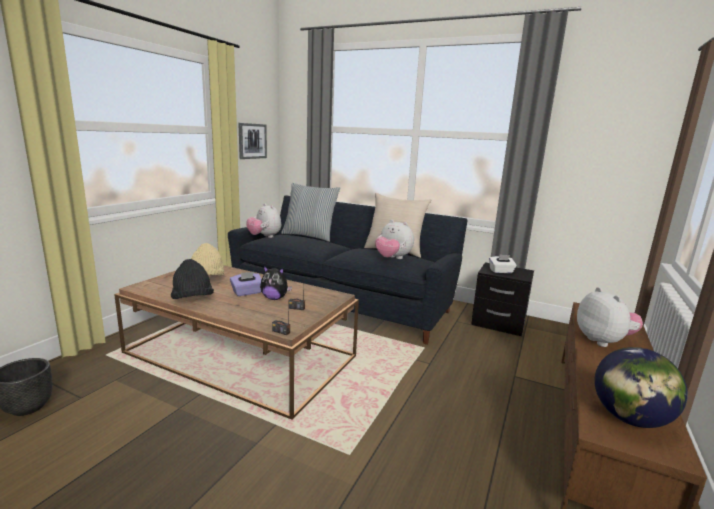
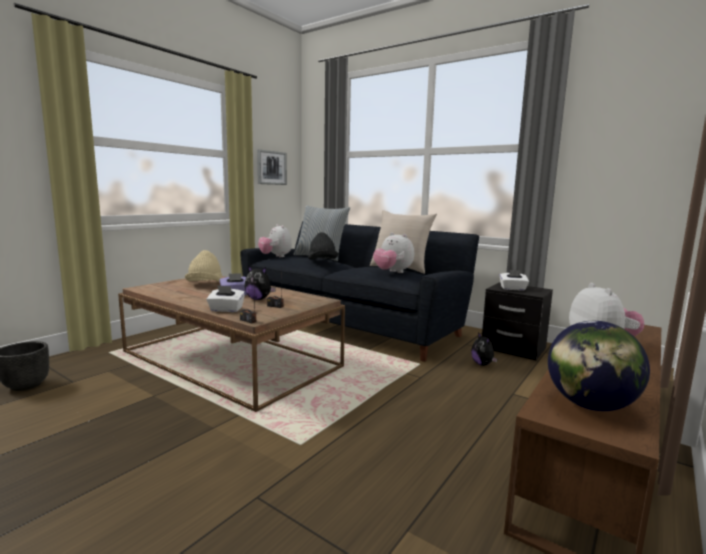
camera: 10 degrees right, 5 degrees down
(192, 299) = (181, 297): black hat -> black hat (322, 261)
(250, 316) = (226, 310): none -> white tissue box
(478, 344) = (483, 364): none -> plush toy

